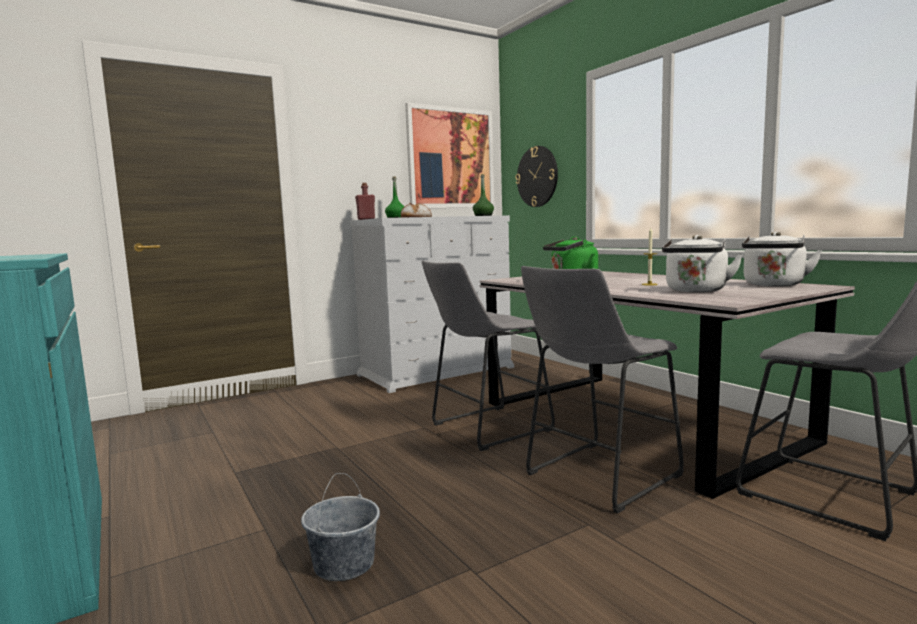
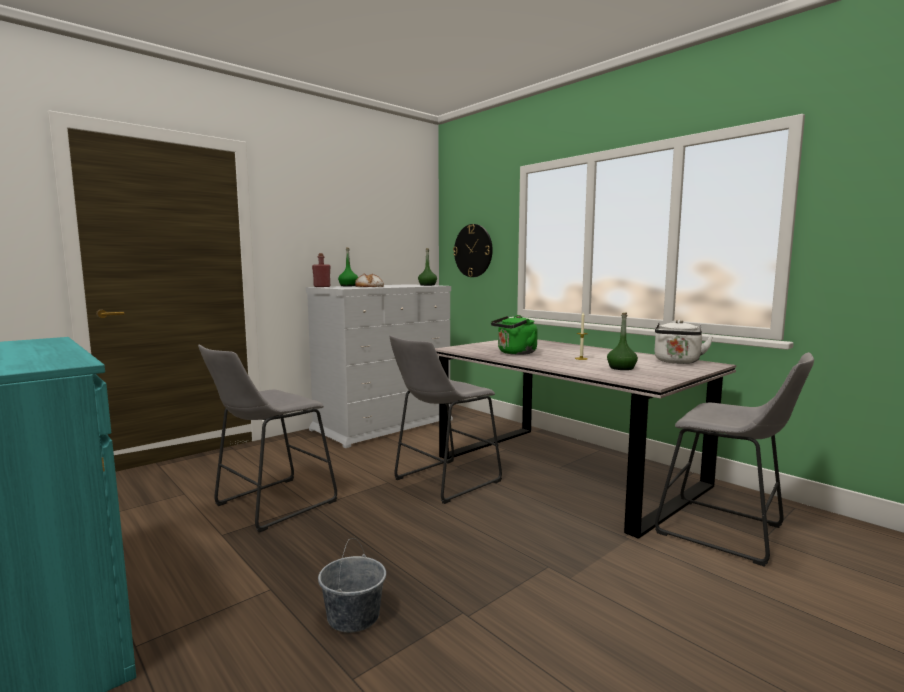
camera: 10 degrees left, 0 degrees up
(451, 158) = (396, 230): picture -> none
(597, 477) = (546, 523): grey stool -> grey stool (270, 505)
(695, 291) = (621, 368): white kettle -> green bottle

